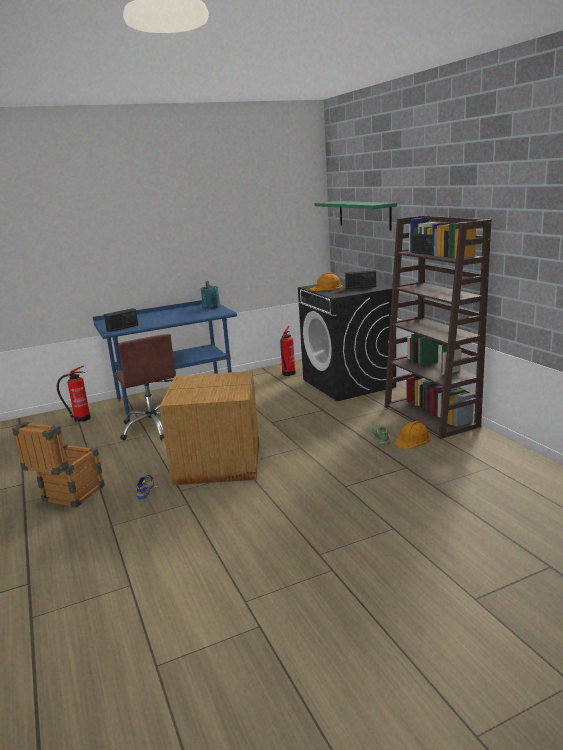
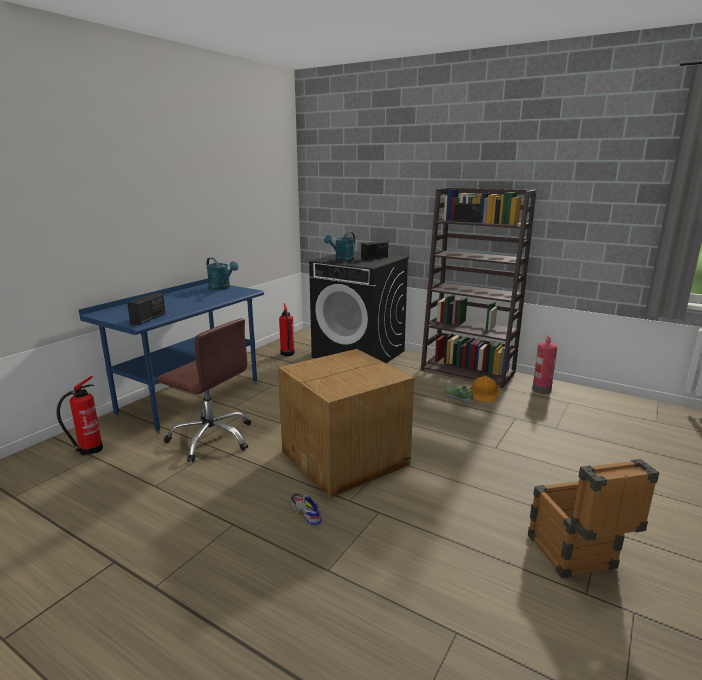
camera: 35 degrees left, 0 degrees up
(68, 497) = (216, 556): crate -> crate (576, 559)
(326, 288) = (342, 260): orange hard hat -> turquoise watering can
(364, 214) = (358, 188): green shelf -> none
(481, 448) = (541, 389): none -> fire extinguisher

